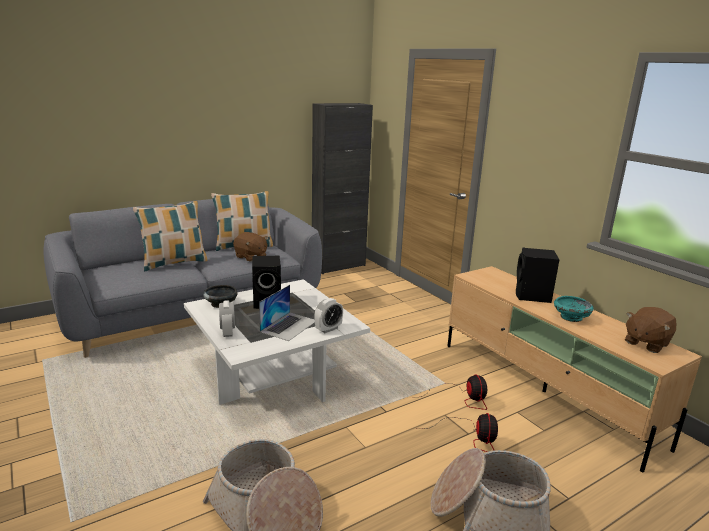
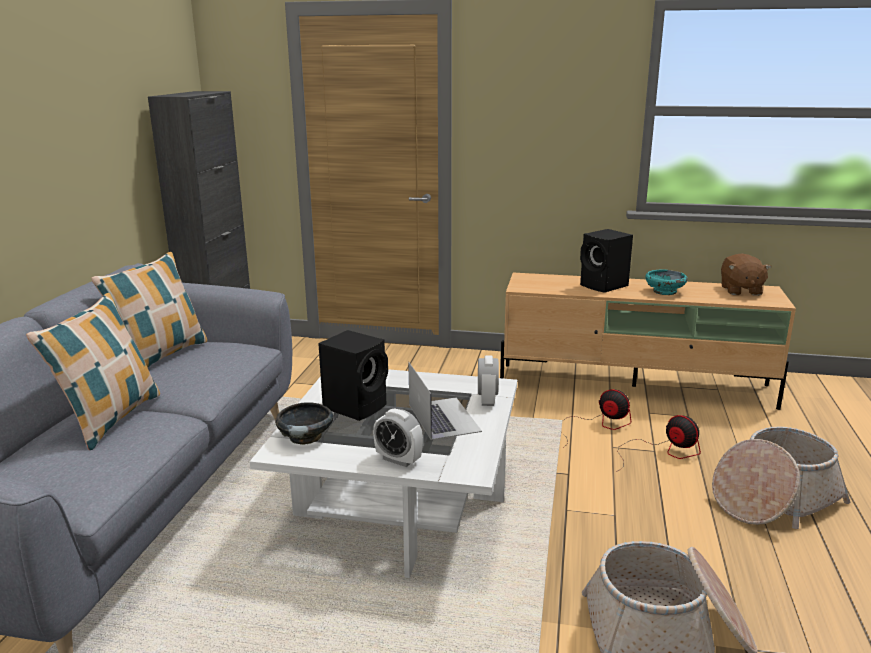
camera: 45 degrees left, 0 degrees up
(251, 257) = (213, 364): brown plush toy -> none

